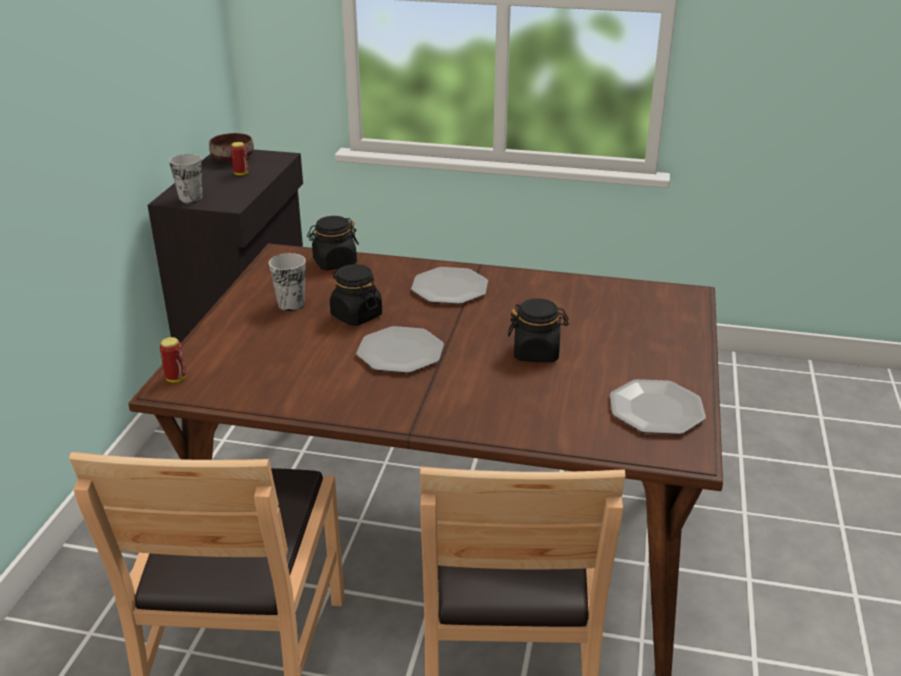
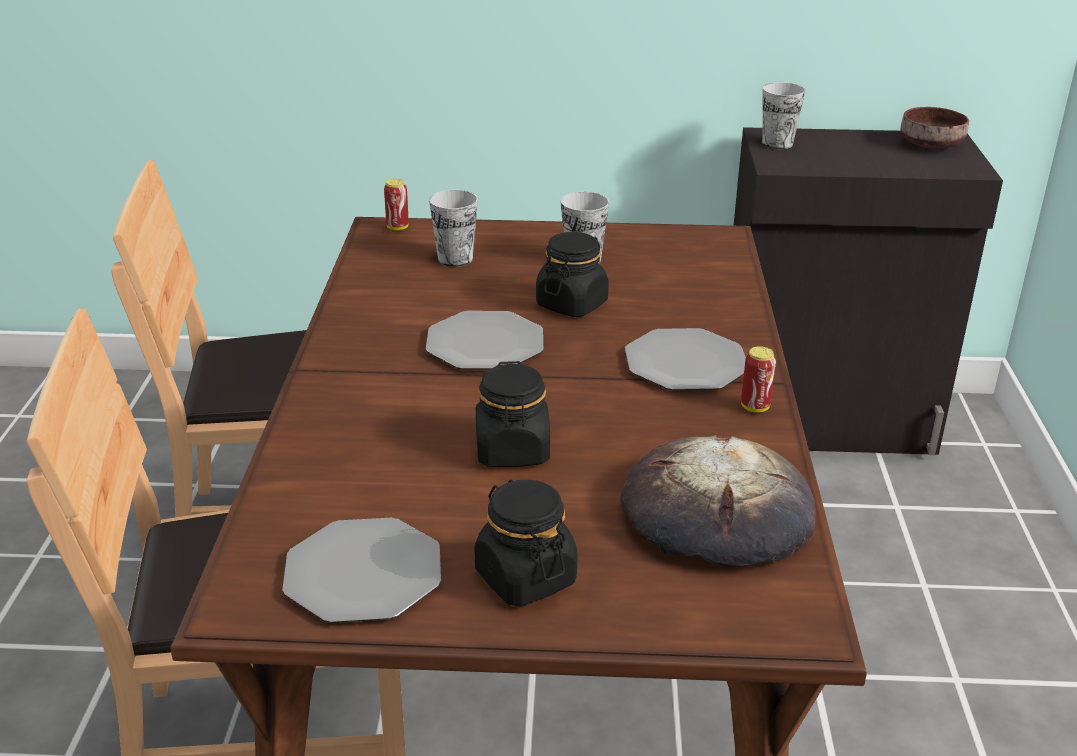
camera: 80 degrees right, 0 degrees up
(241, 174) = (884, 157): can -> can (755, 407)
(256, 355) = (455, 259): none -> cup
(334, 263) = (715, 272): black jar -> black jar (525, 577)
(604, 301) = (716, 514): none -> bread

